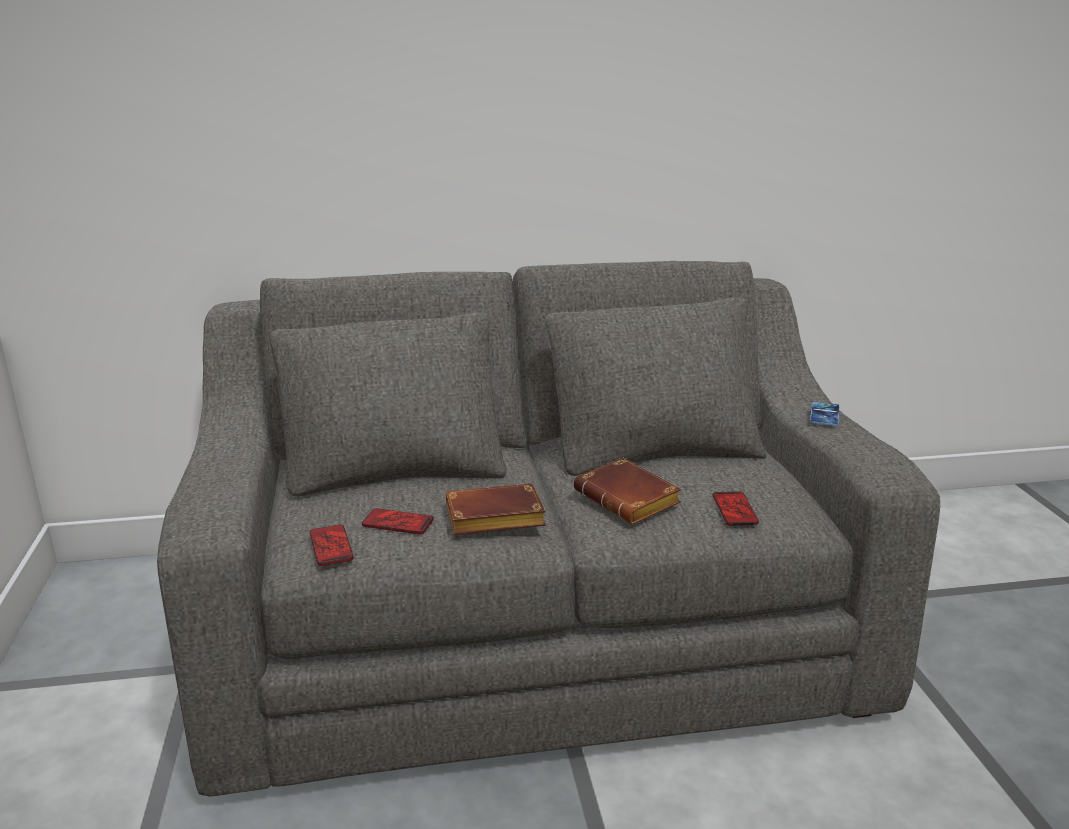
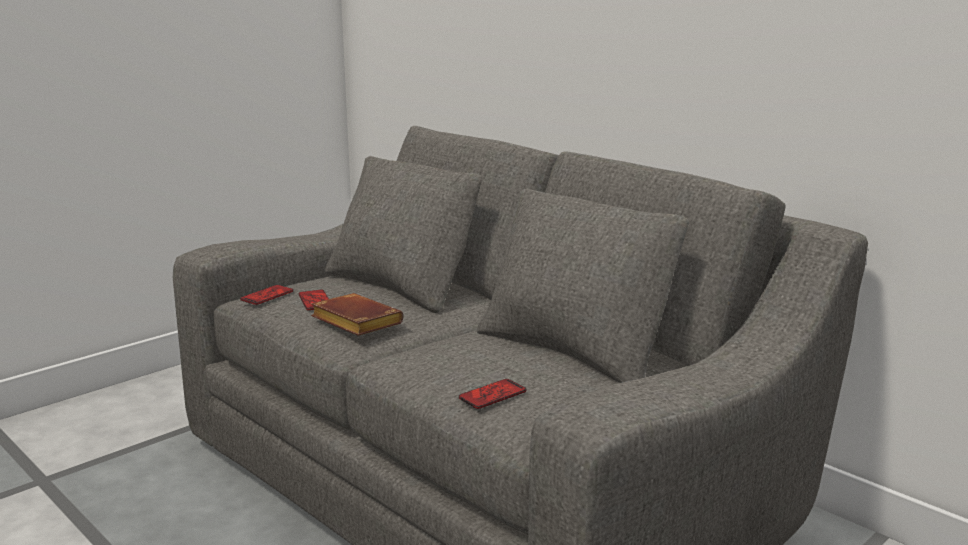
camera: 55 degrees right, 5 degrees down
(630, 499) = (449, 354): brown book -> none
(824, 414) = (709, 370): phone -> none

